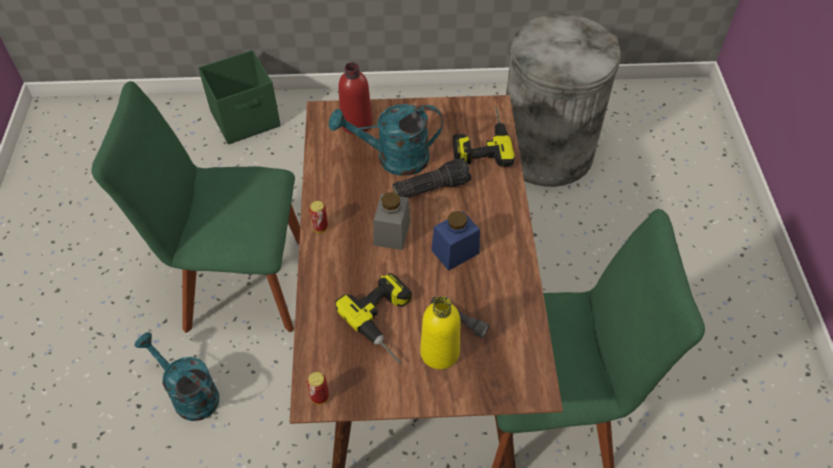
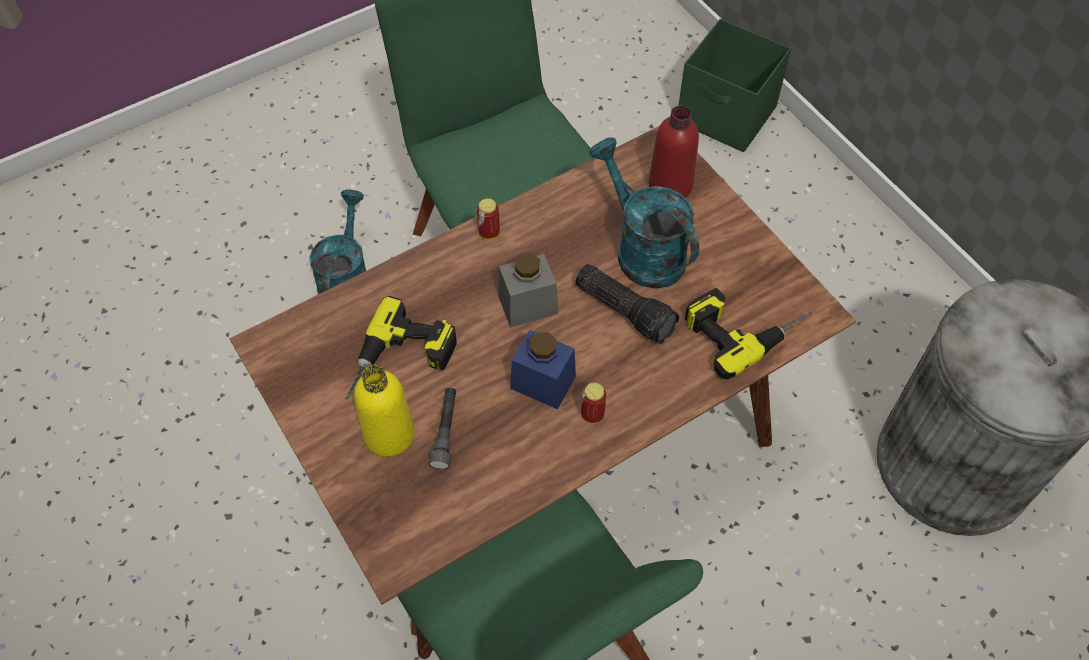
camera: 60 degrees right, 5 degrees up
(320, 397) = (271, 349): can -> can (592, 415)

